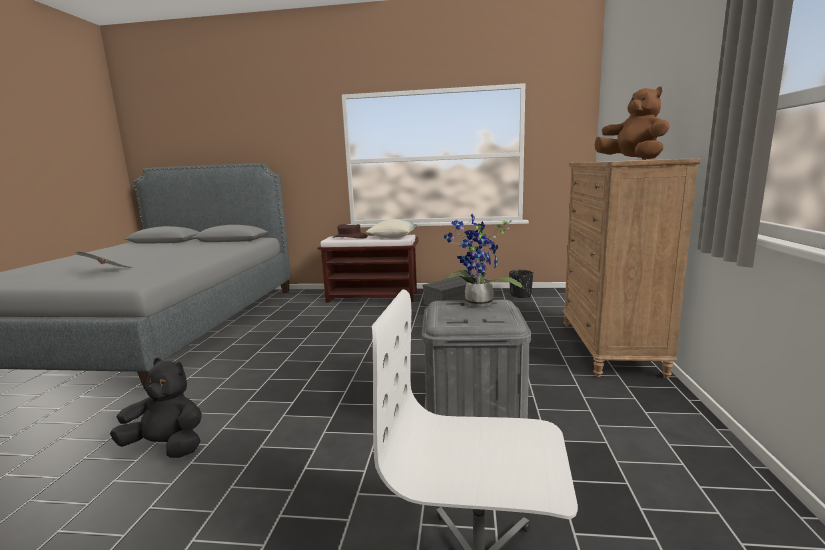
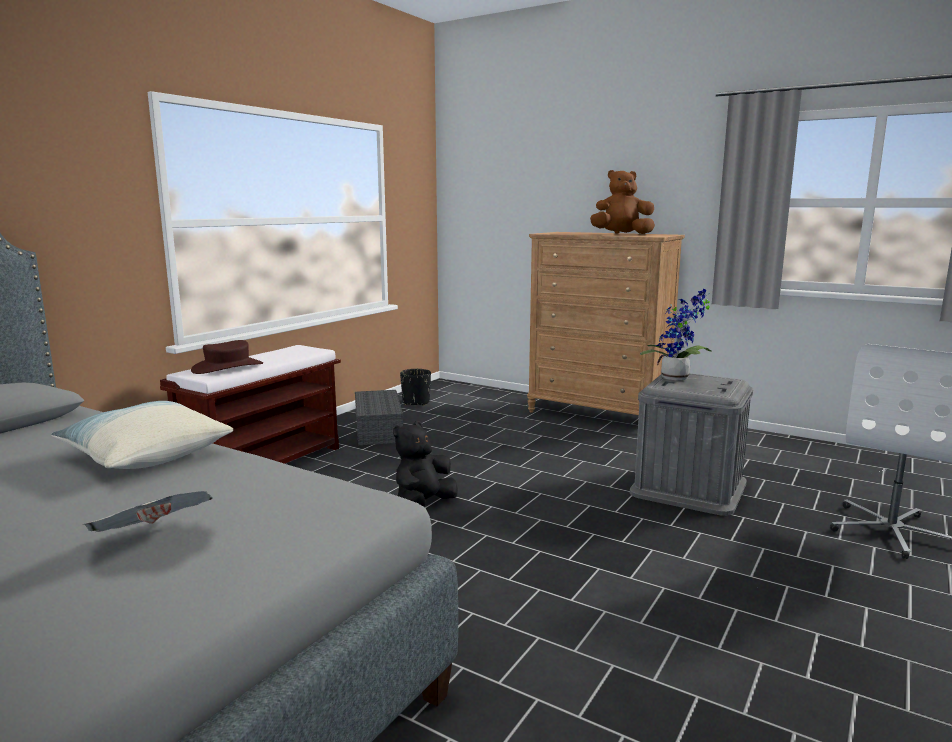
camera: 65 degrees left, 0 degrees up
(167, 446) = (670, 669): black plush toy -> black plush toy (423, 505)
(393, 236) = (285, 352): pillow -> pillow (145, 456)

